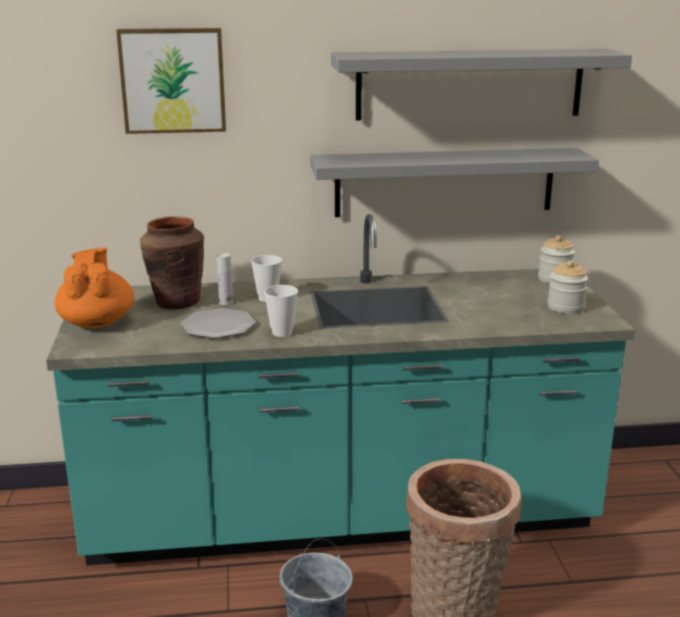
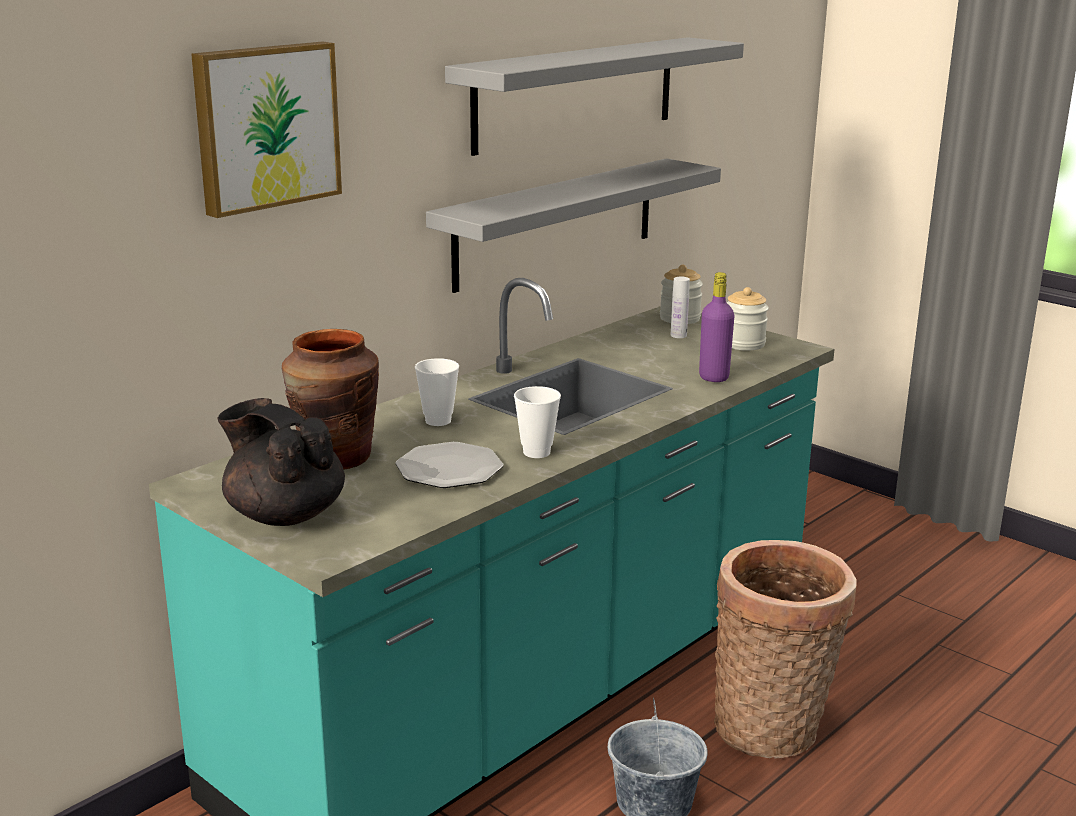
camera: 40 degrees left, 0 degrees up
(97, 322) = (284, 514): orange teapot -> black teapot
(226, 302) = (398, 440): white bottle -> white bottle (678, 335)
(493, 323) = (714, 377): none -> purple bottle

